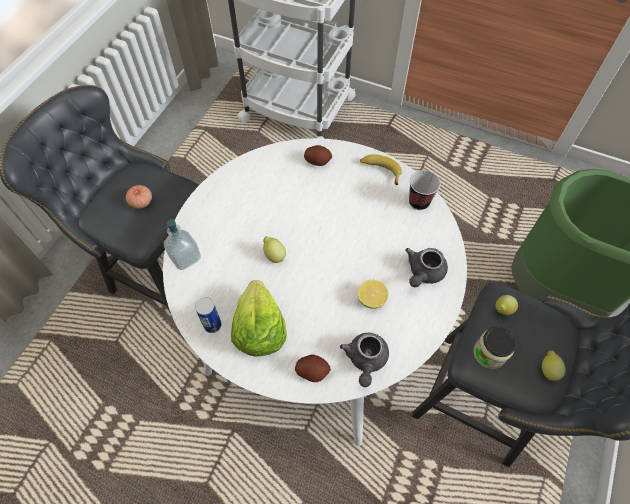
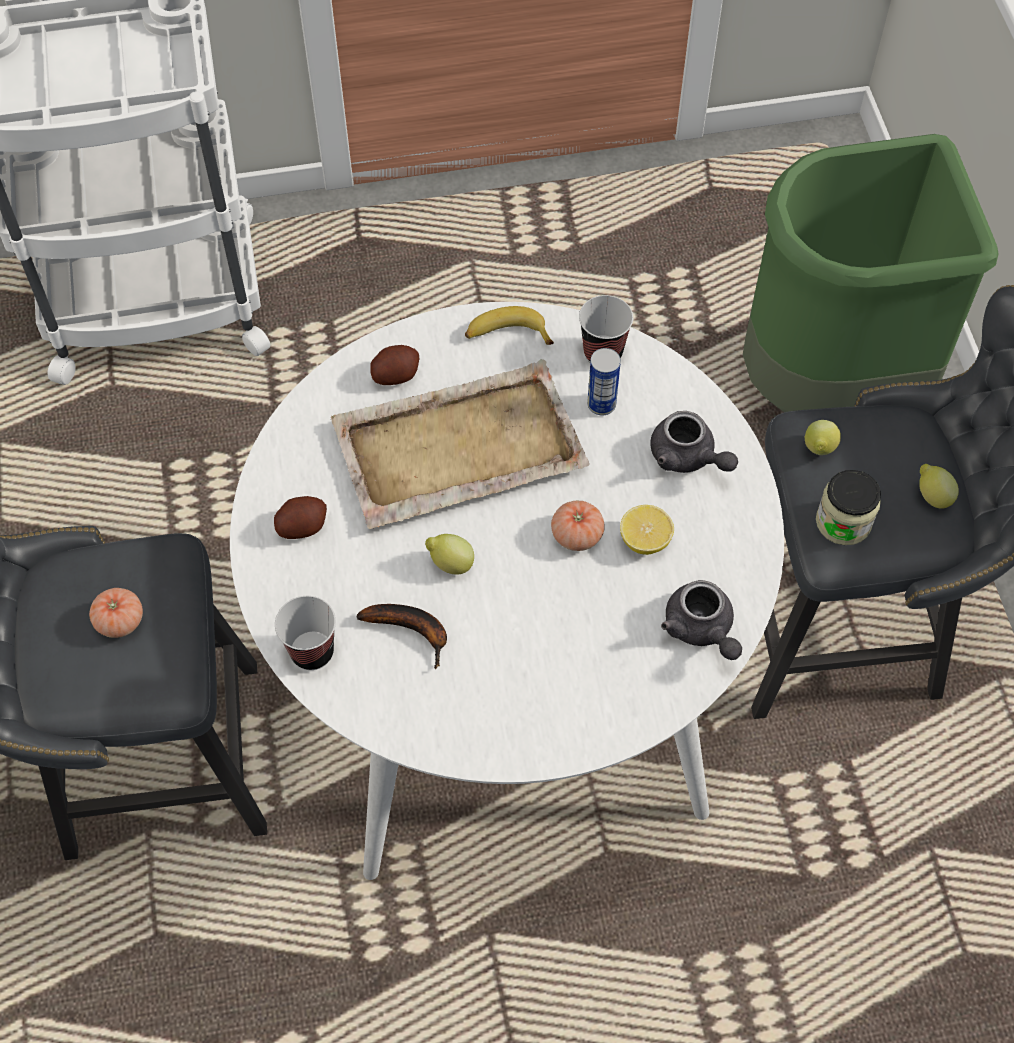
camera: 35 degrees left, 0 degrees up
(185, 257) = (312, 652): soap dispenser -> cup
(212, 325) = (444, 722): can -> can (601, 404)
(233, 275) = (412, 631): none -> banana
(259, 329) = (519, 684): lettuce -> none
(312, 371) = (641, 691): potato -> potato (302, 526)
(318, 206) = (456, 448): none -> beige tray
(341, 277) = (577, 535): none -> tomato
(423, 273) = (688, 458): grey teapot -> grey teapot turned 45 degrees counterclockwise

